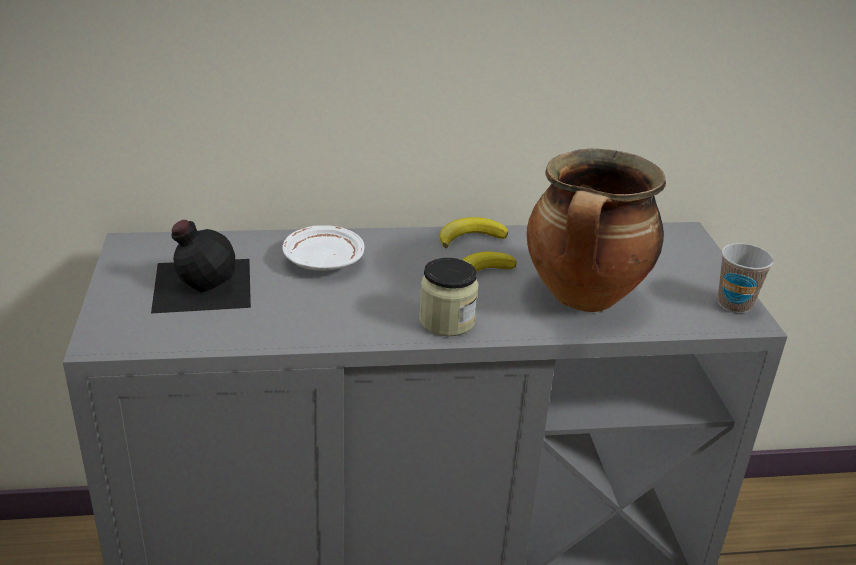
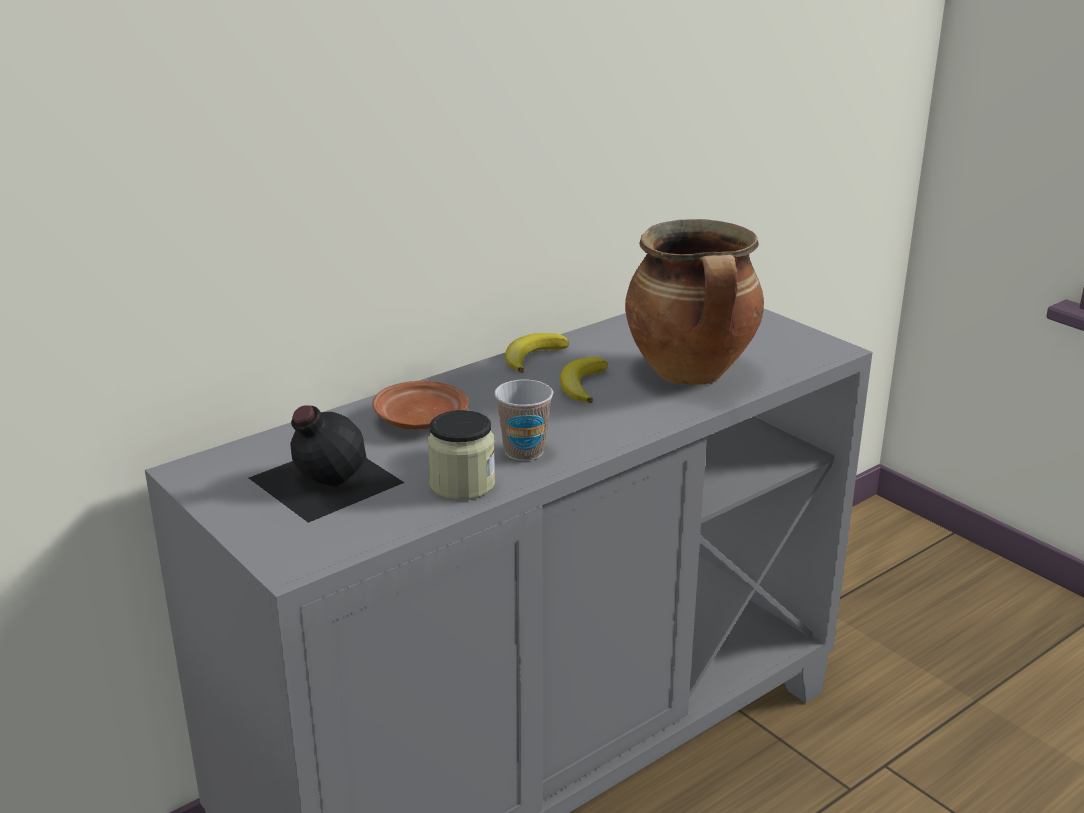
camera: 30 degrees left, 5 degrees down
(323, 260) = (419, 419): white plate -> brown plate
(447, 321) = (601, 430): jar -> jar (462, 484)
(734, 304) = (810, 341): cup -> cup (524, 451)

